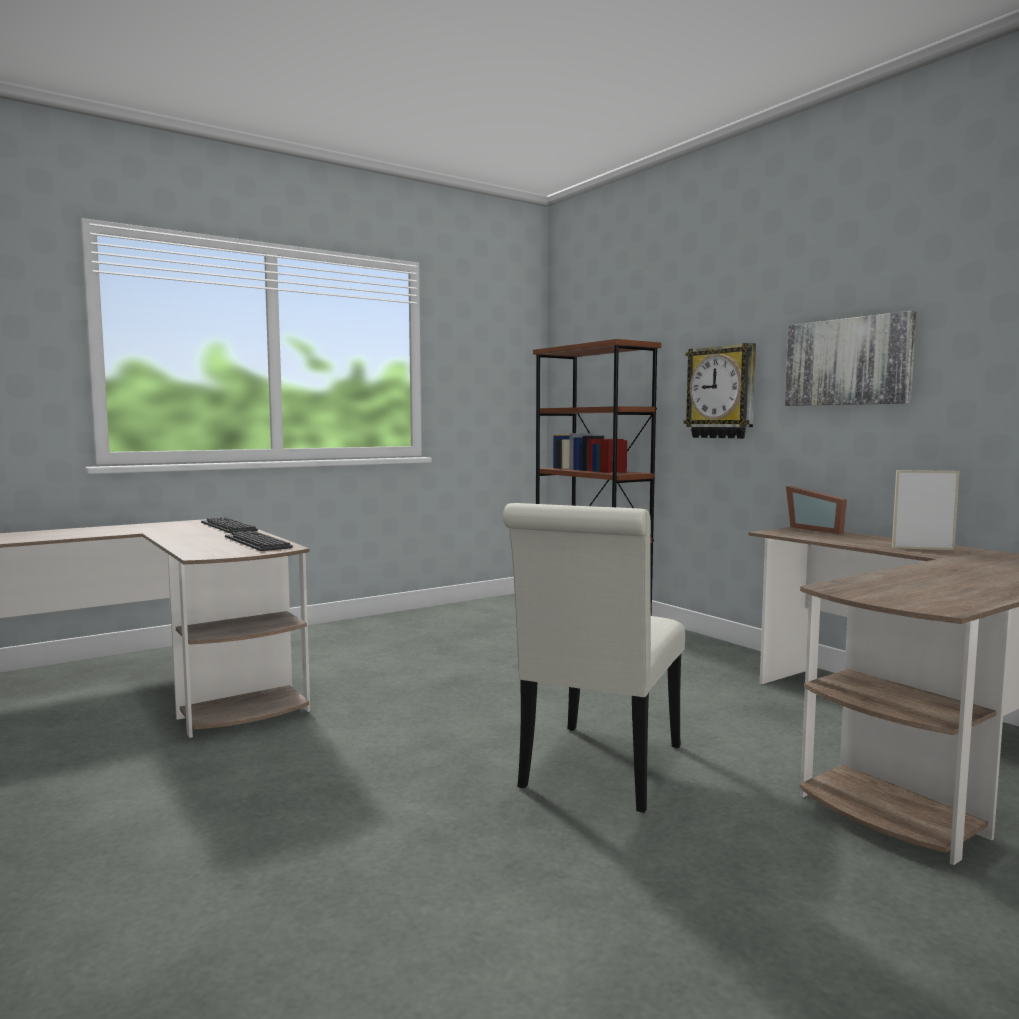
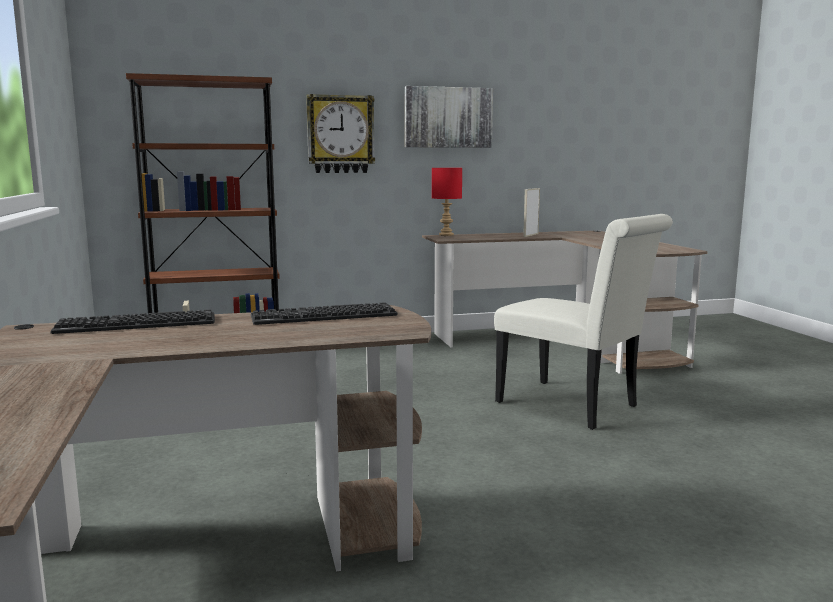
camera: 70 degrees left, 5 degrees up
(817, 529) = (446, 234): picture frame -> red table lamp

